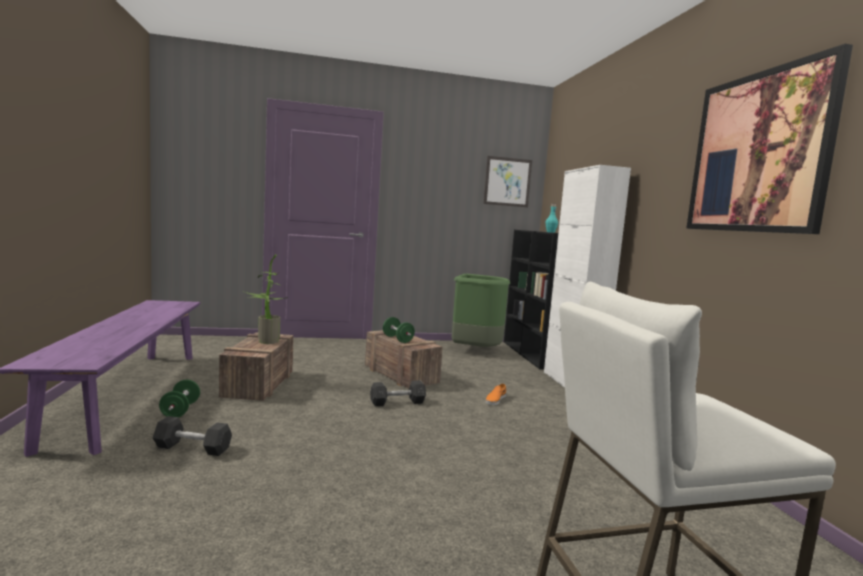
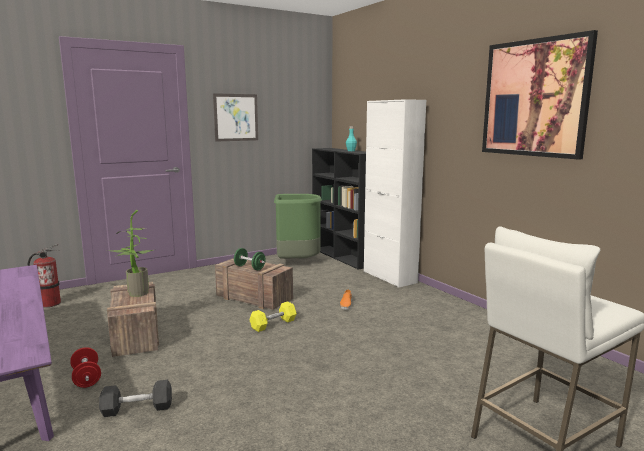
camera: 20 degrees left, 5 degrees up
(180, 410) = (86, 378): green dumbbell -> red dumbbell
(217, 345) = (49, 304): none -> fire extinguisher
(397, 402) = (273, 324): grey dumbbell -> yellow dumbbell
(507, 182) = (302, 105): picture -> picture (236, 117)

